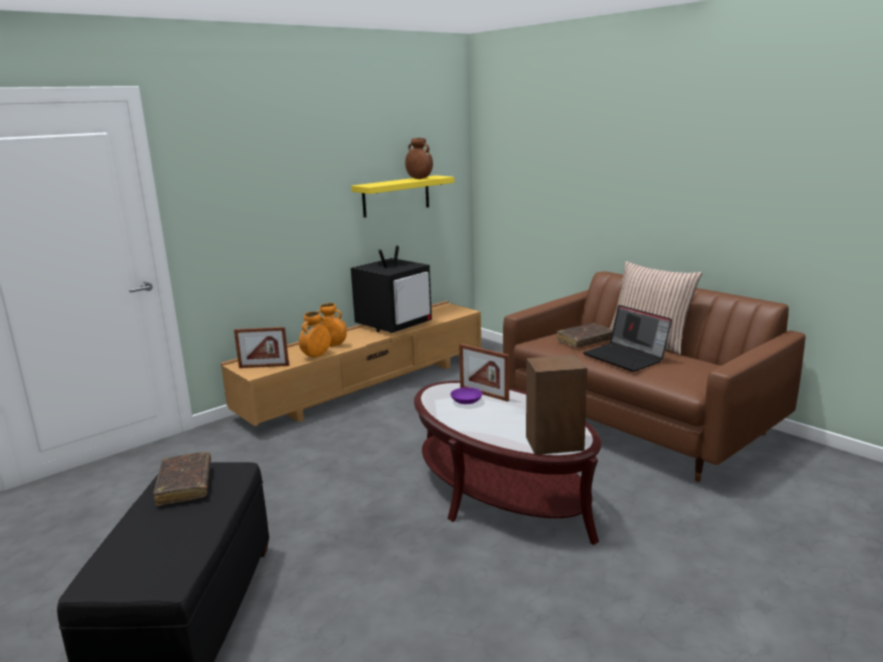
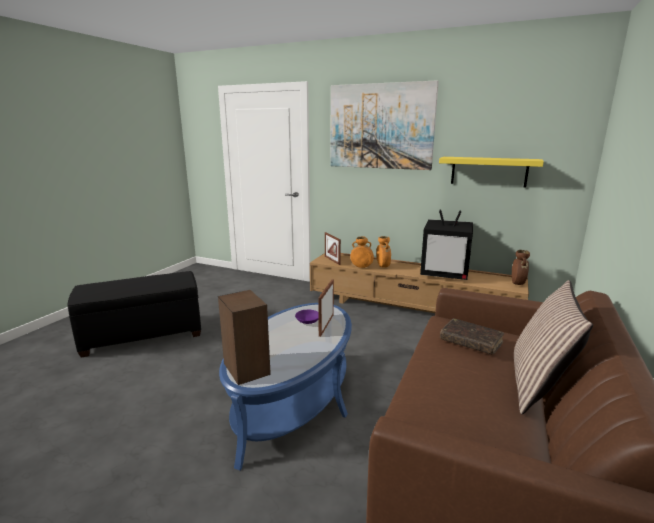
camera: 65 degrees right, 0 degrees up
(185, 485) = (165, 278): brown book -> none
(271, 154) = (380, 126): none -> picture
(419, 179) = (506, 158): brown vase -> brown vase (517, 283)
(500, 492) = (294, 400): brown coffee table -> blue coffee table
(626, 357) = (448, 371): laptop -> none

